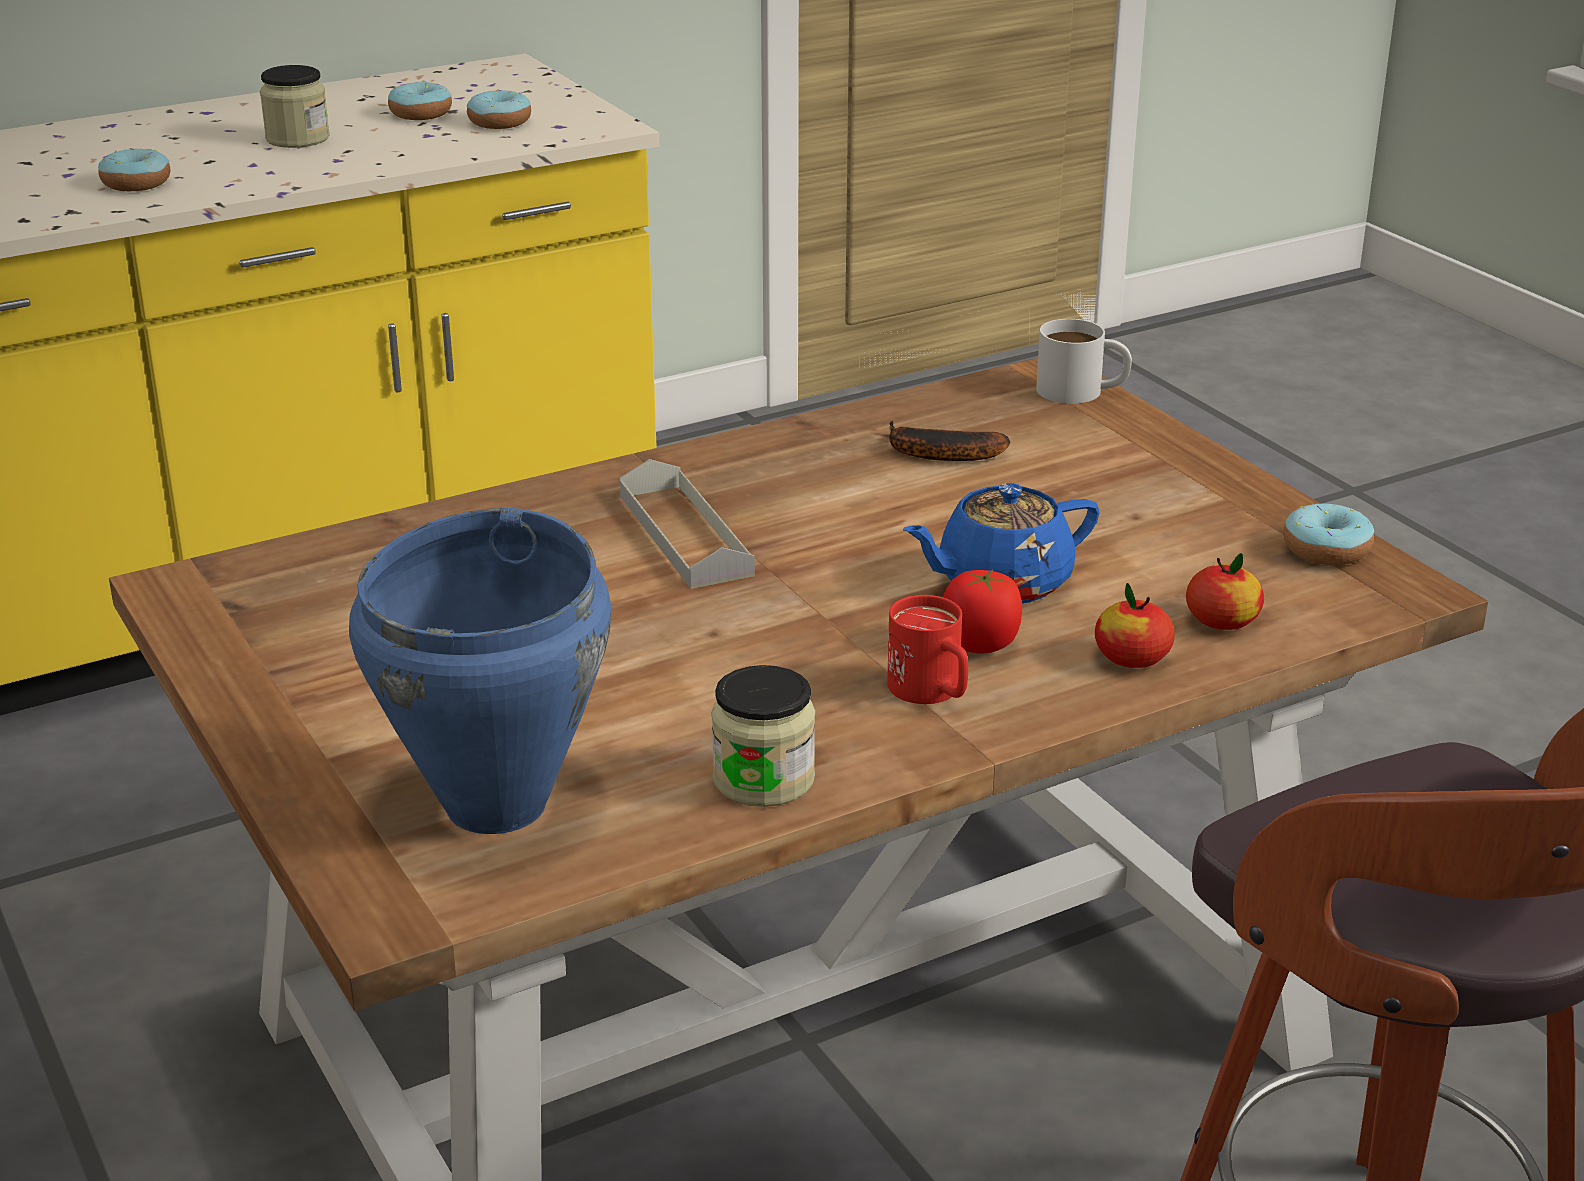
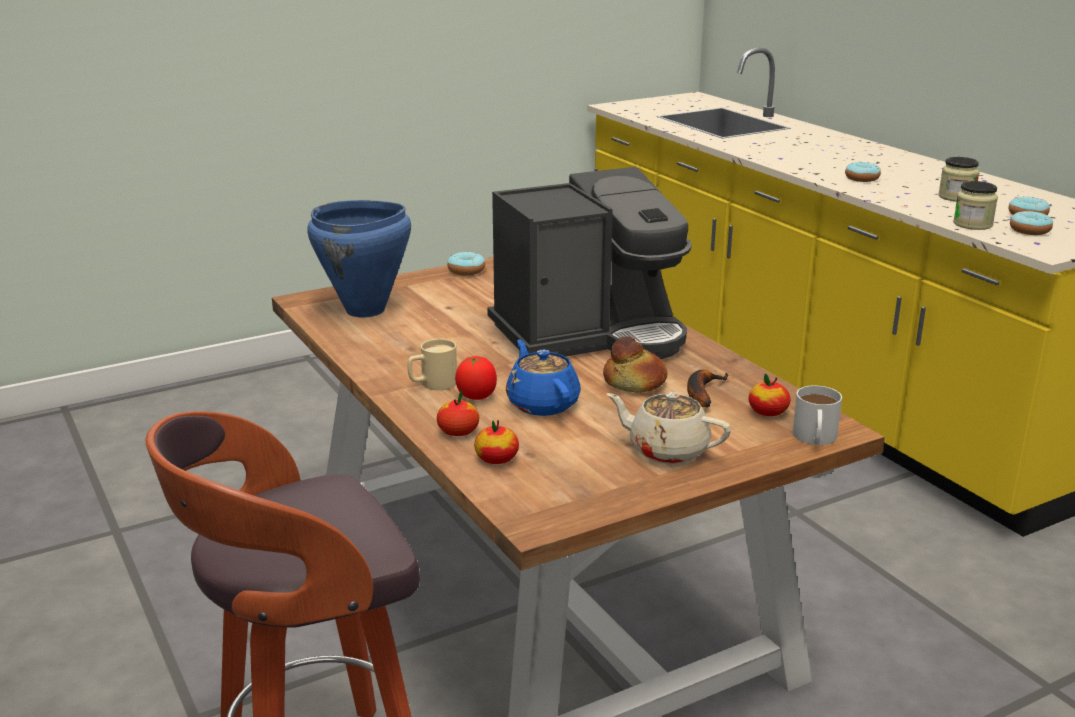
camera: 90 degrees right, 5 degrees down
(685, 535) = (591, 335): grey tray -> coffee machine
(763, 779) = (369, 352): jar -> jar (972, 224)
(906, 503) = (634, 383): none -> bread
(933, 693) = (432, 384): red mug -> beige mug
(1002, 413) = (768, 412): none -> apple
(1148, 489) = (667, 450): none -> beige teapot
(1326, 550) = (587, 501): donut -> donut (466, 271)

